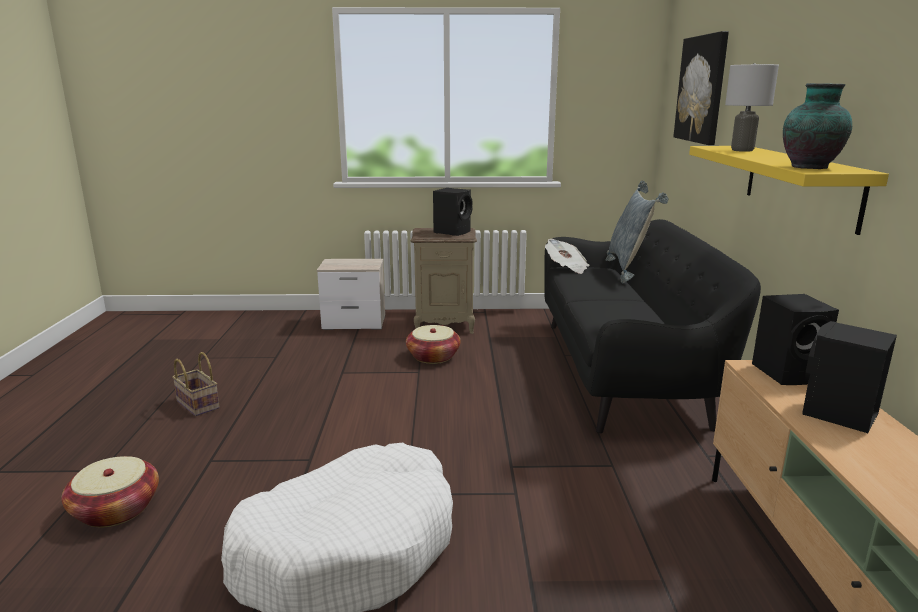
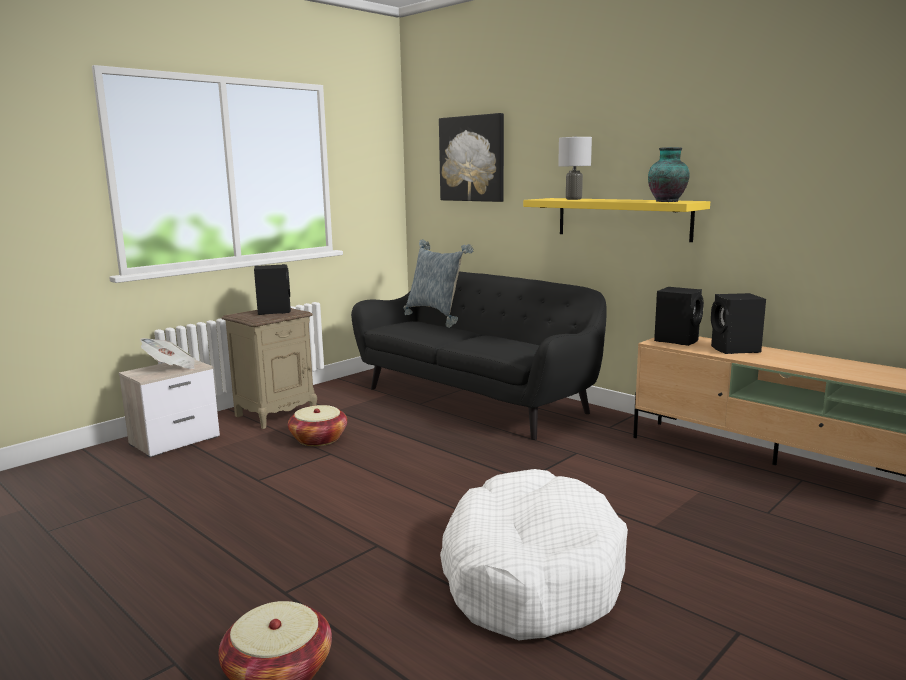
camera: 45 degrees left, 5 degrees down
(196, 404) = (152, 566): basket -> none
(566, 268) = (387, 326): newspaper -> newspaper (171, 367)

